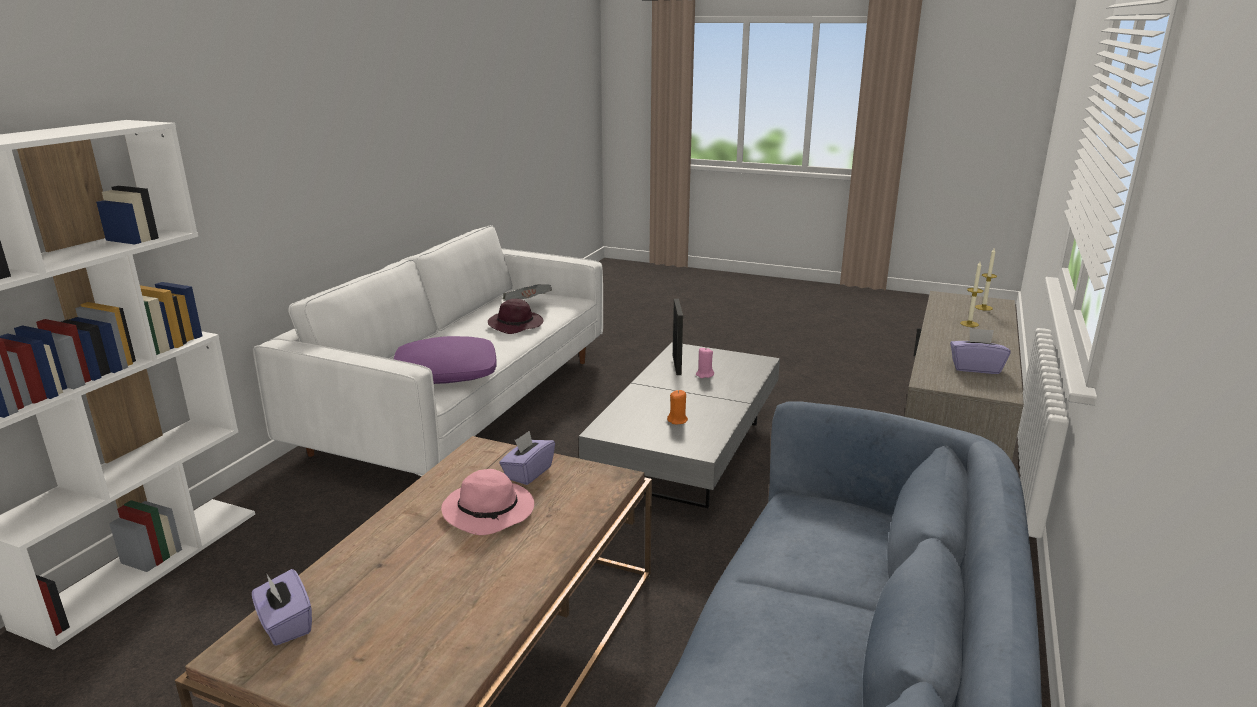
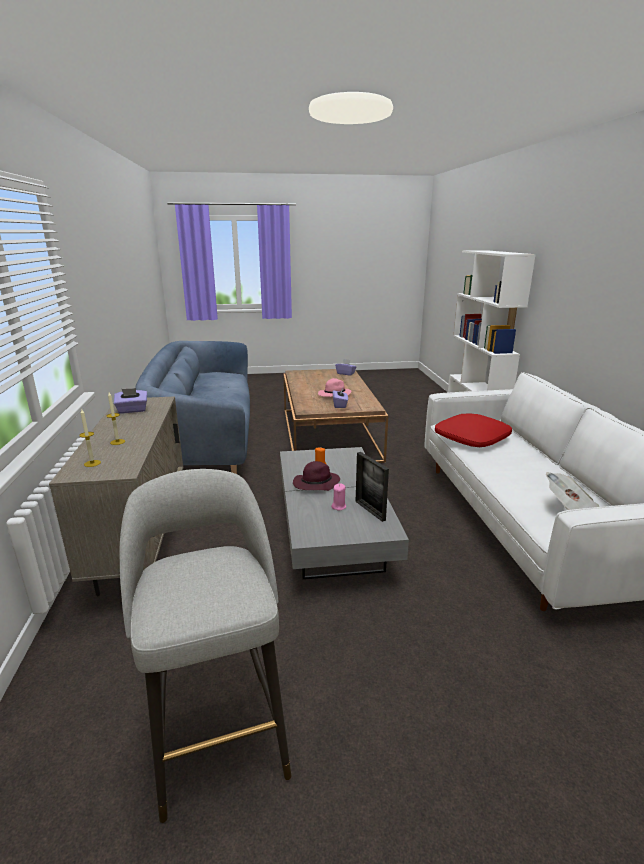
camera: 150 degrees right, 0 degrees up
(446, 374) = (471, 438): purple pillow -> red pillow
(516, 325) = (522, 483): purple hat -> purple hat (315, 484)
(858, 375) = (219, 735): none -> grey stool

